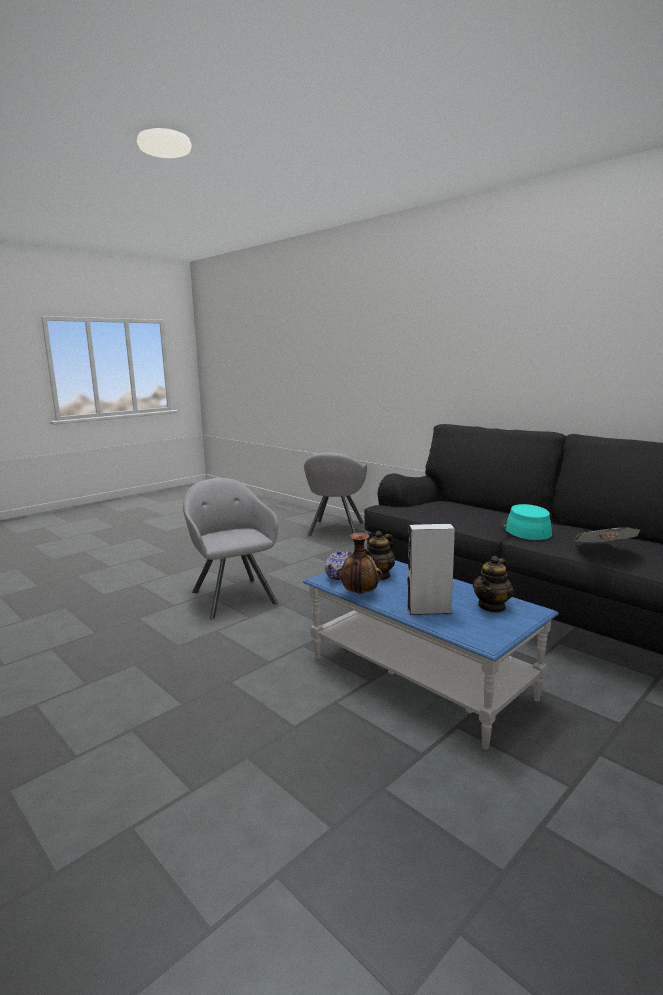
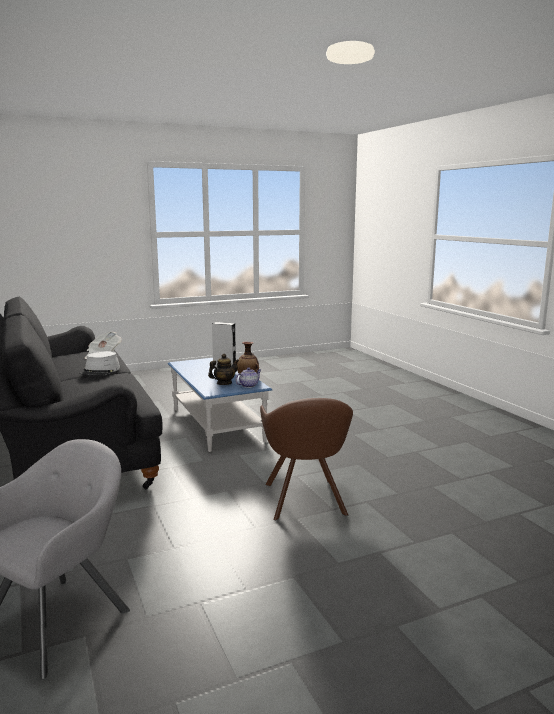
camera: 160 degrees left, 0 degrees up
(232, 596) = (305, 501): grey armchair -> brown armchair
(492, 606) = (193, 365): teapot -> none
(525, 529) = (100, 371): turquoise hat -> grey hat

